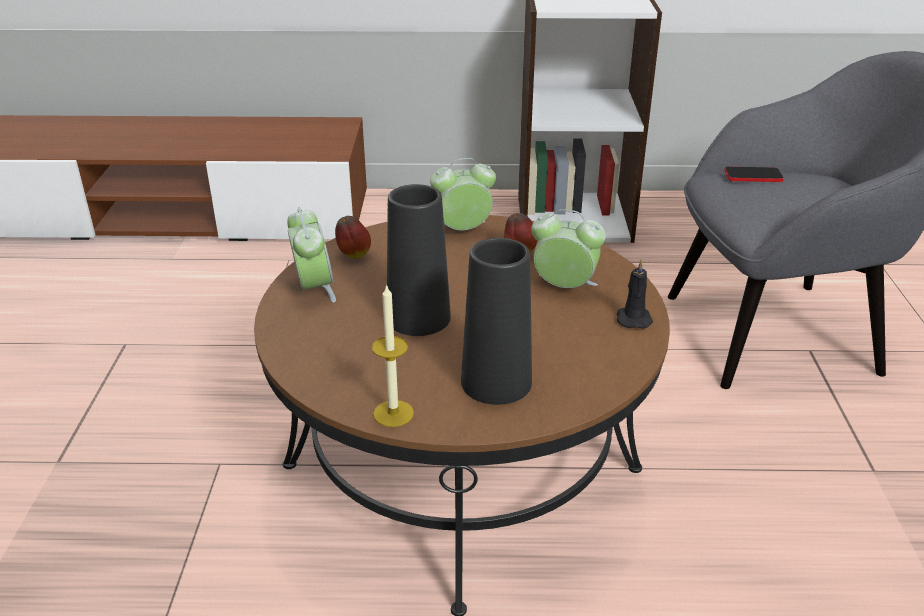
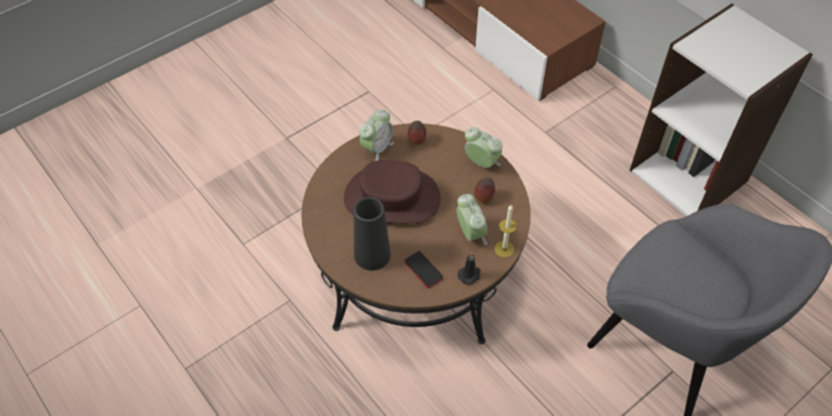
camera: 50 degrees right, 20 degrees up
(393, 413) = (321, 236): candle -> candle (504, 249)
(418, 318) = (391, 198): black vase -> brown hat
(753, 176) = (693, 249): phone -> phone (423, 270)

